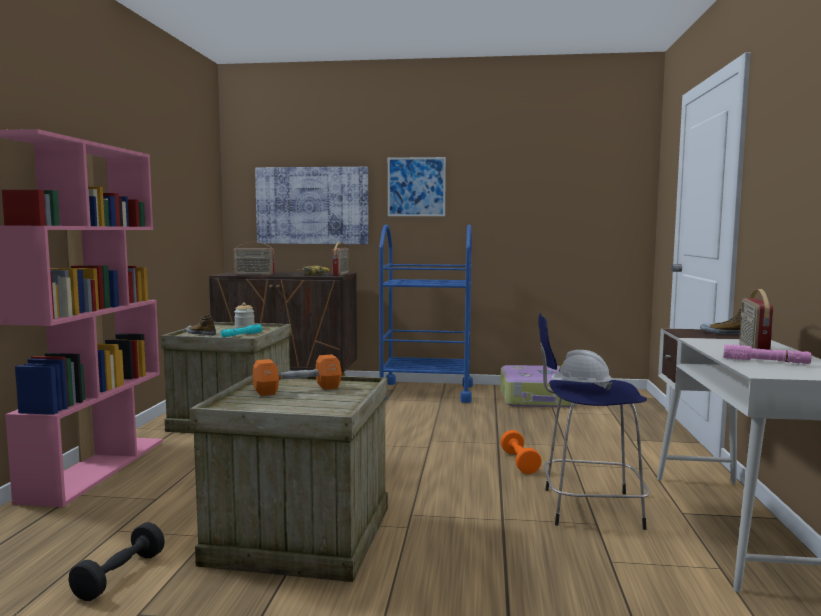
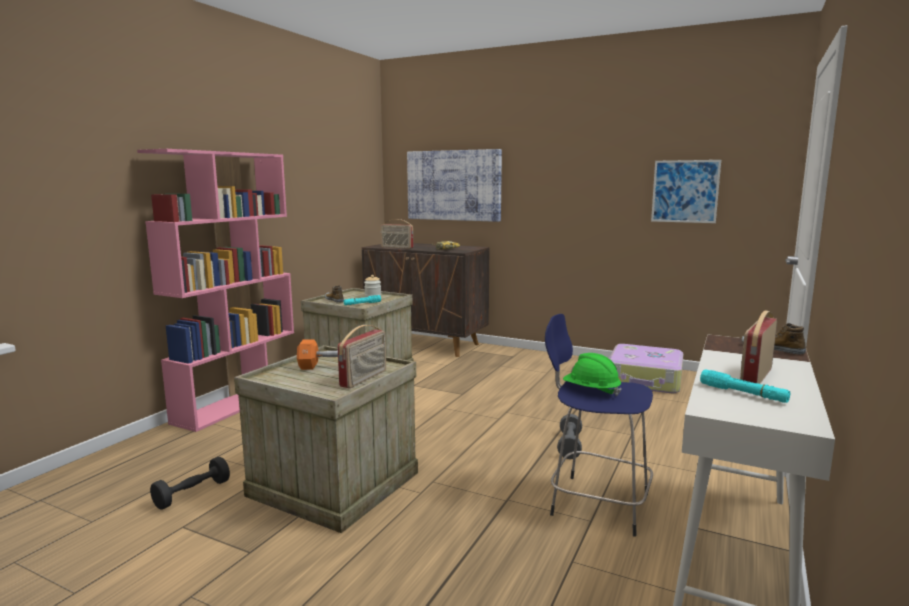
camera: 20 degrees right, 5 degrees up
(341, 274) = (469, 250): radio -> radio (364, 378)
(416, 187) = (545, 167): picture -> picture (685, 191)
(426, 392) = (541, 362): blue cart -> none
(519, 462) = (569, 446): orange dumbbell -> grey dumbbell
(580, 389) = (591, 391): white hard hat -> green hard hat
(766, 362) = (743, 393): pink flashlight -> turquoise flashlight

